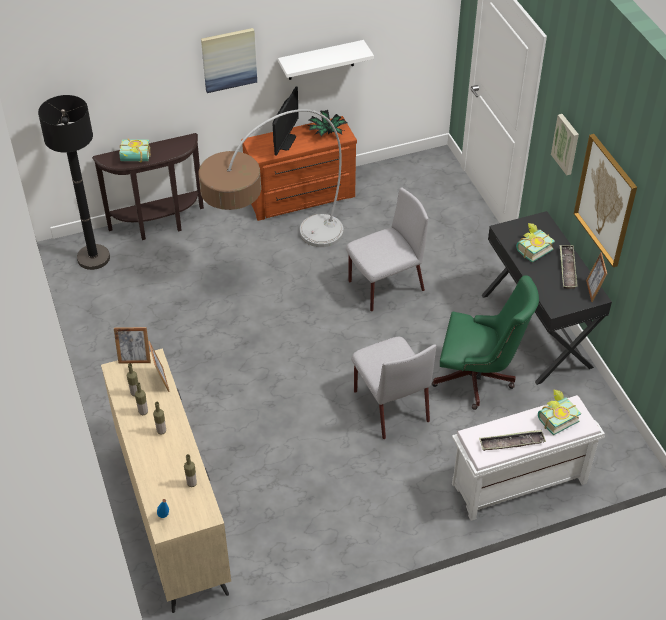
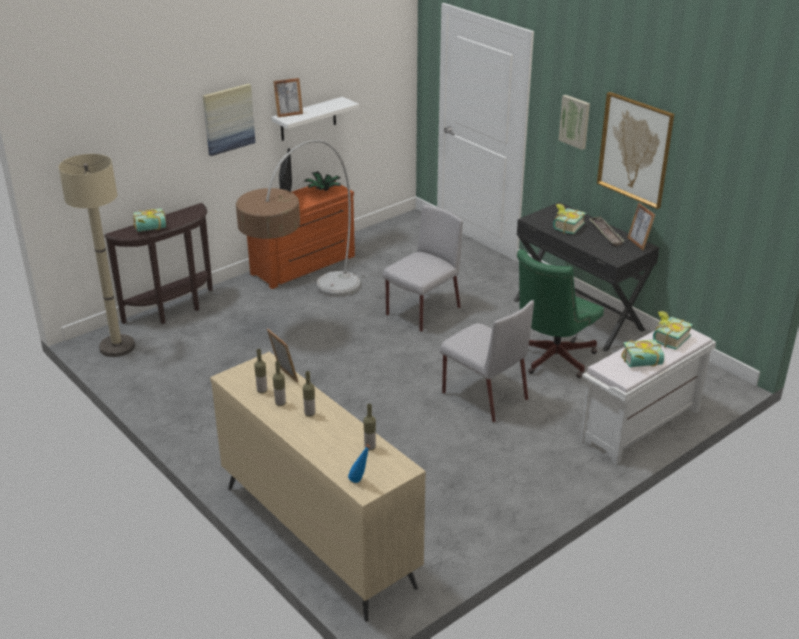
camera: 20 degrees left, 15 degrees down
(93, 258) = (117, 347): black floor lamp -> beige floor lamp
(135, 359) = (245, 365): picture frame -> picture frame (289, 114)
(478, 379) = (551, 359): green office chair -> green office chair turned 135 degrees clockwise
(511, 443) = (643, 364): tray -> book

